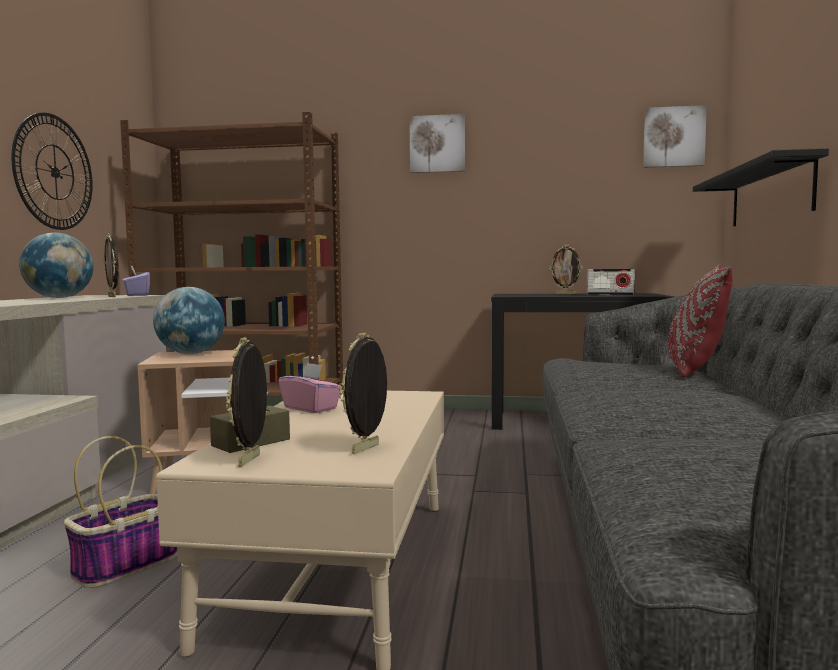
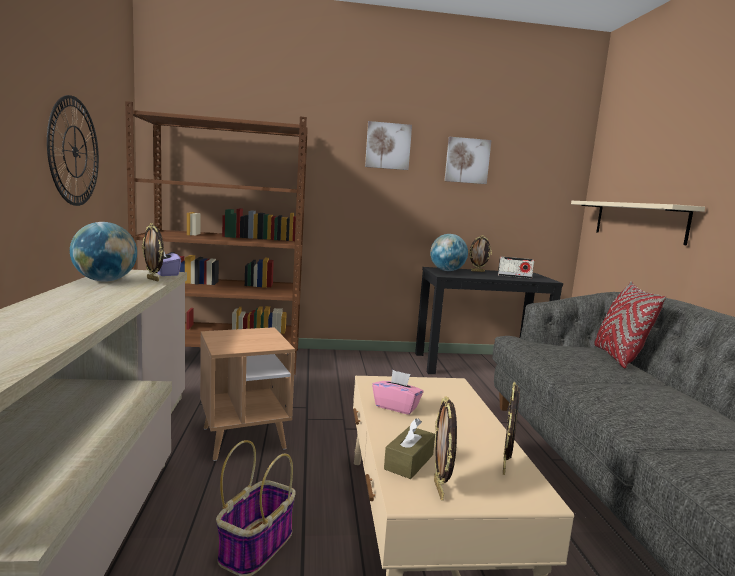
camera: 15 degrees left, 5 degrees up
(190, 354) = (235, 335): globe -> globe (447, 271)
(673, 137) = (558, 161): picture -> picture (467, 160)
(770, 195) = (638, 221): black shelf -> beige shelf

